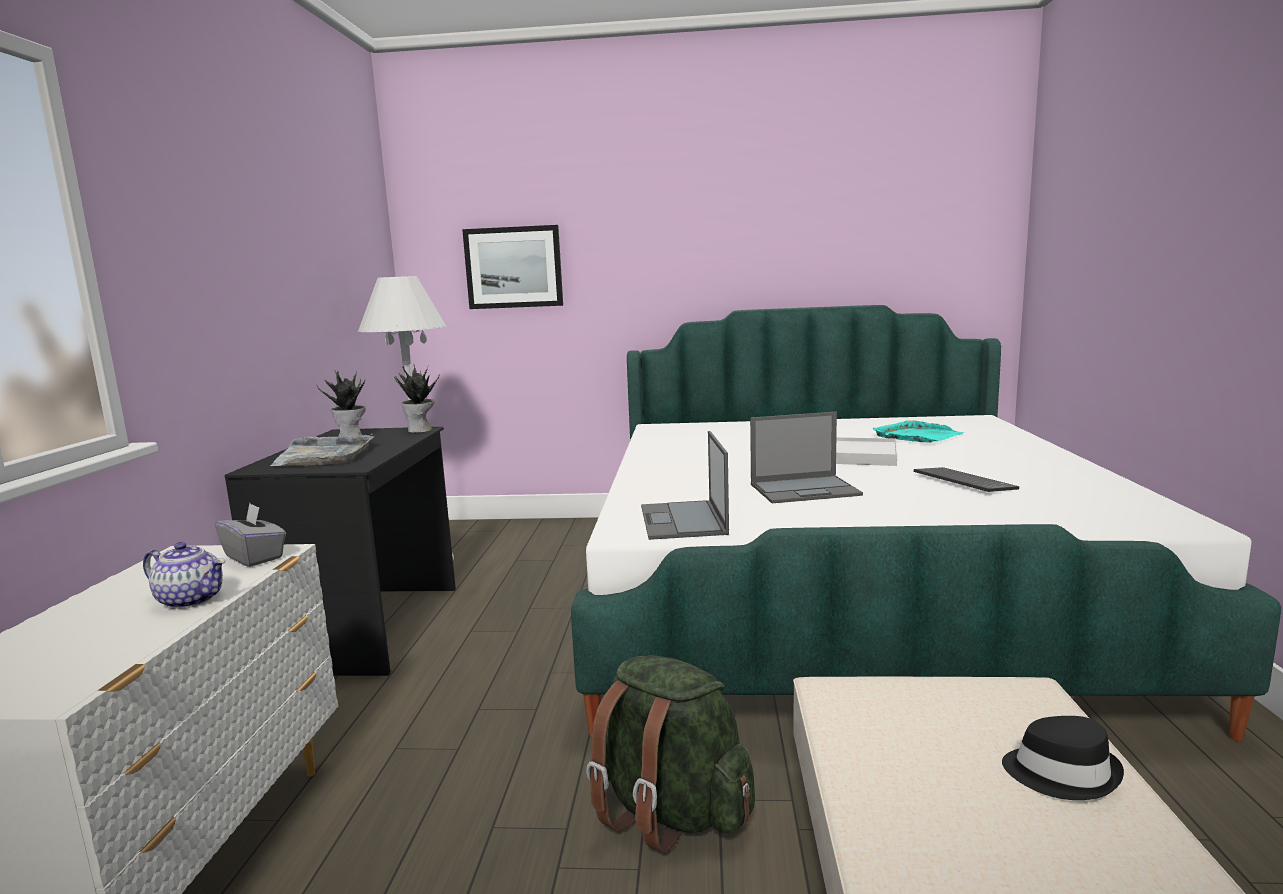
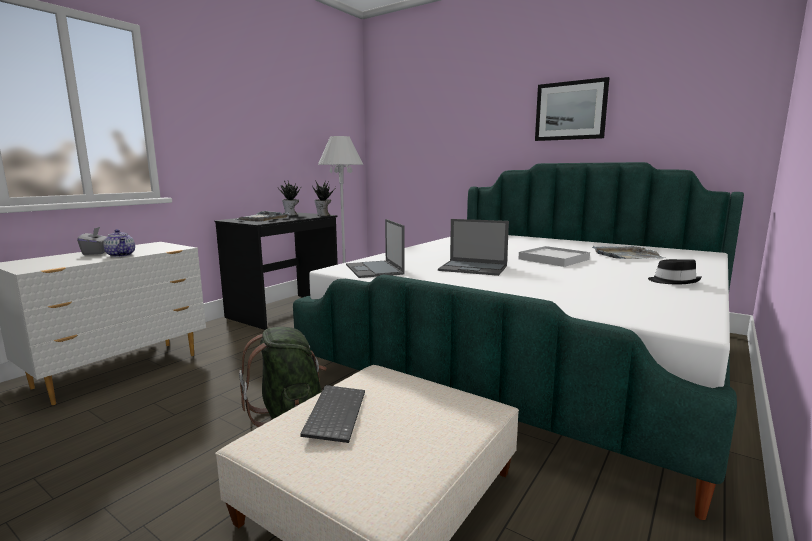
camera: 30 degrees right, 0 degrees up
(255, 557) = (170, 248): grey tissue box -> grey tissue box (97, 252)
(513, 267) = (418, 135): picture -> picture (570, 111)
(683, 521) = (374, 269): laptop -> laptop turned 45 degrees counterclockwise
(917, 436) = (626, 256): turquoise tray -> grey tray
(961, 482) = (583, 280): keyboard -> keyboard (334, 413)
(1061, 772) = (417, 446): black hat -> black hat (674, 281)

